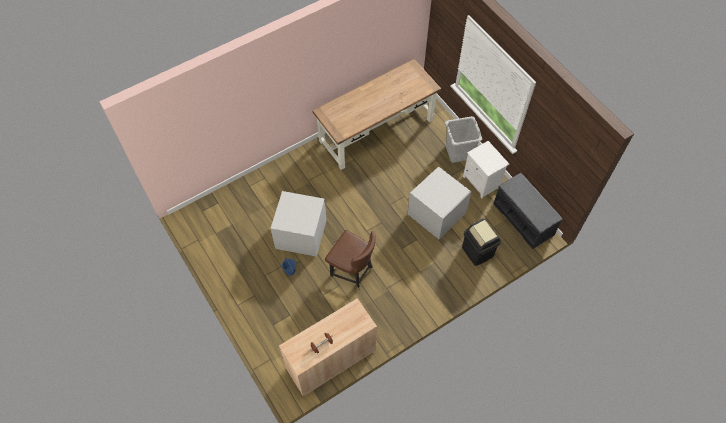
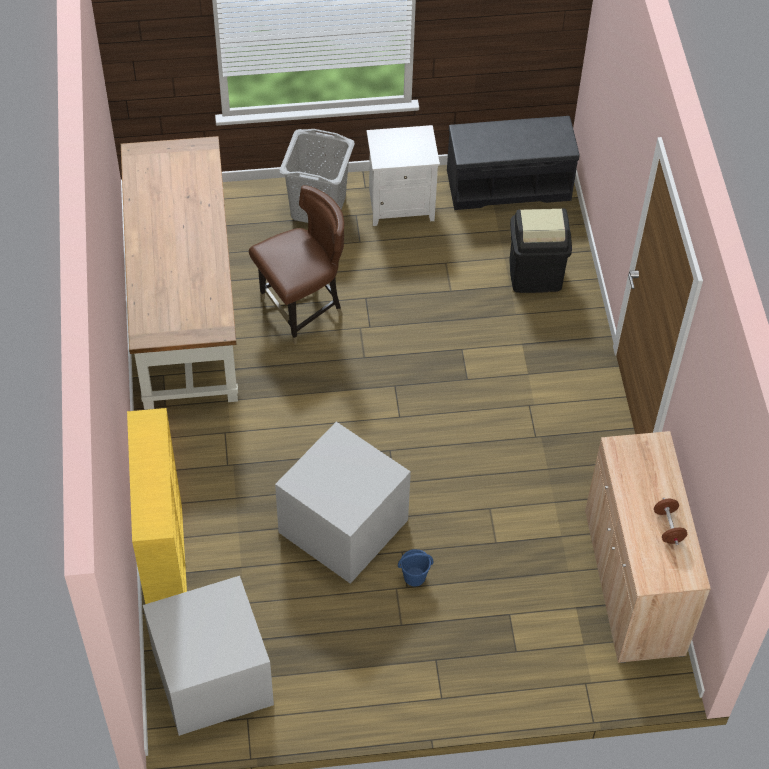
camera: 65 degrees left, 5 degrees down
(251, 182) = (166, 566): none -> yellow bookcase
(352, 272) = (473, 476): brown chair -> brown chair (302, 309)
(436, 214) = (427, 297): grey storage box -> grey storage box (214, 678)

